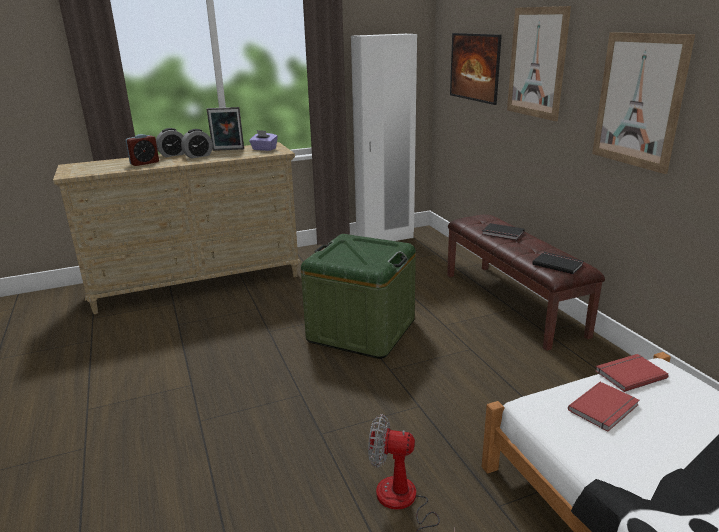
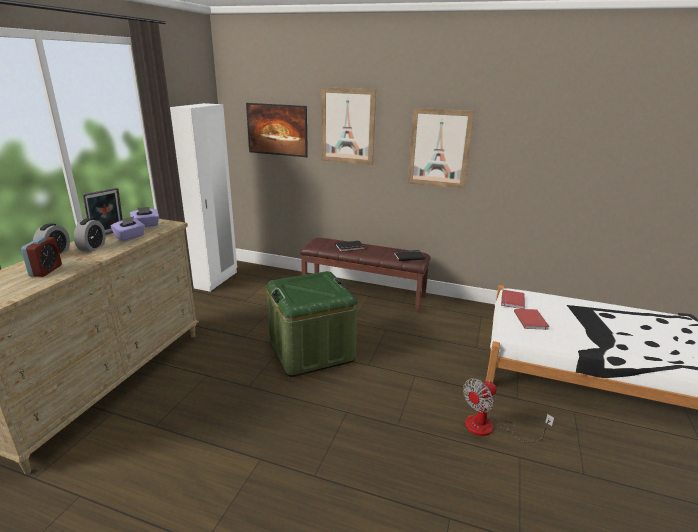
camera: 50 degrees left, 0 degrees up
(234, 154) = (130, 237): none -> purple tissue box

